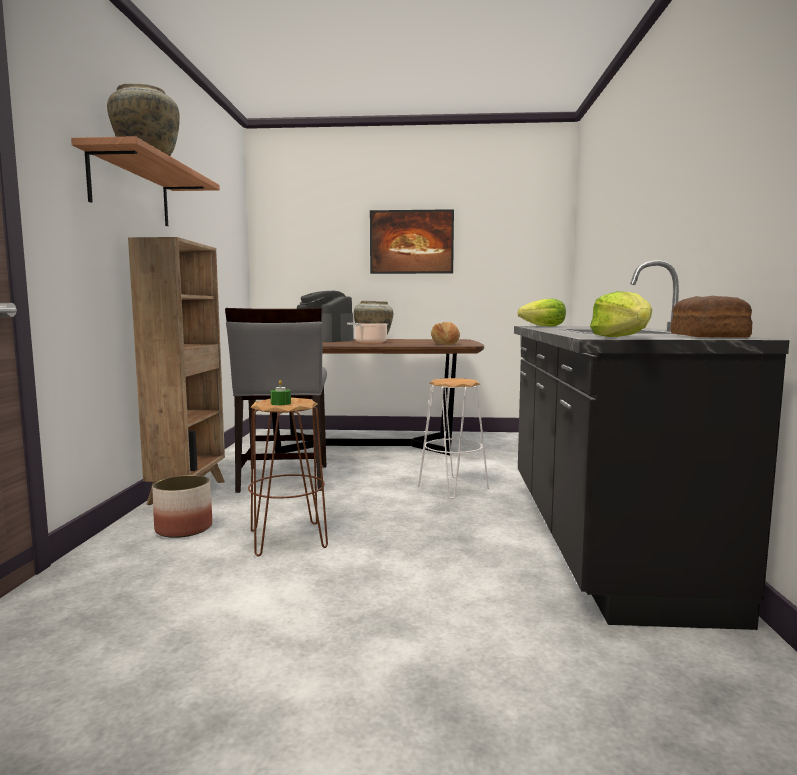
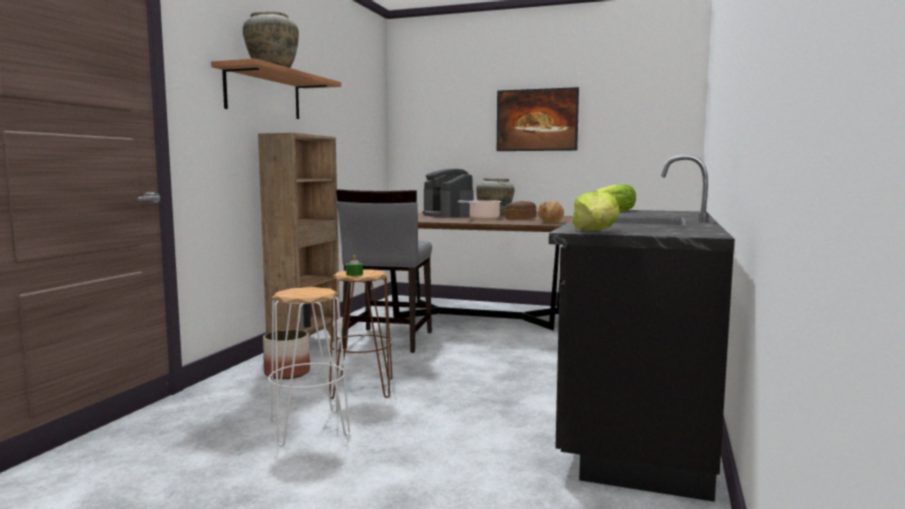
camera: 15 degrees right, 0 degrees up
(452, 487) = (532, 359): white stool -> white stool (308, 428)
(706, 336) = (685, 231): bread -> bread (520, 218)

